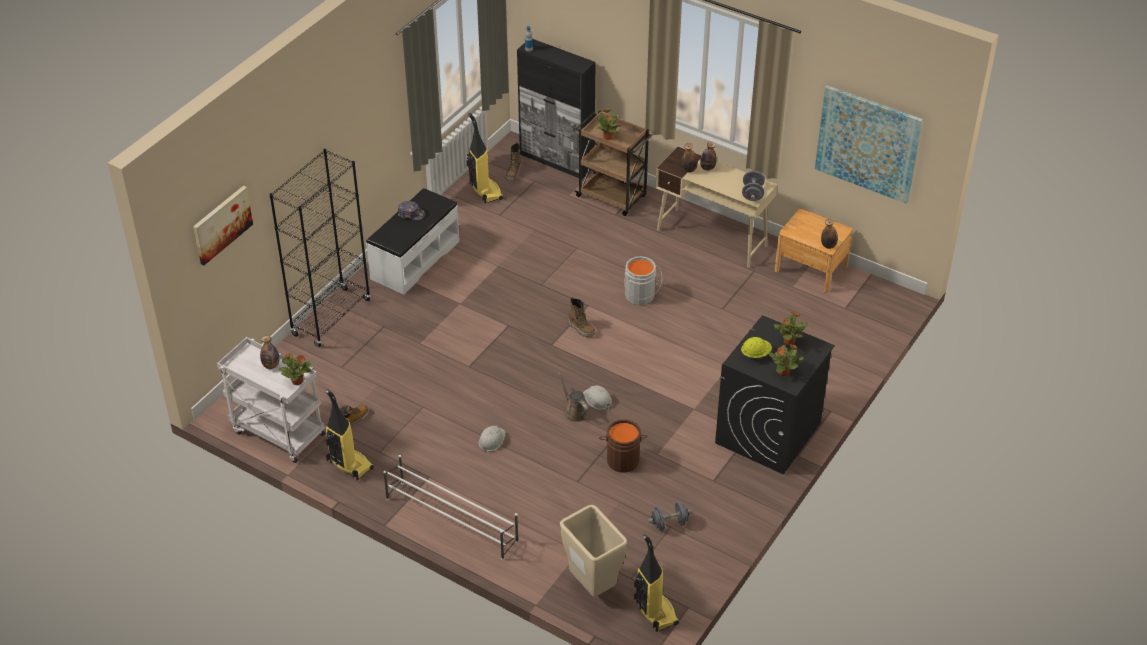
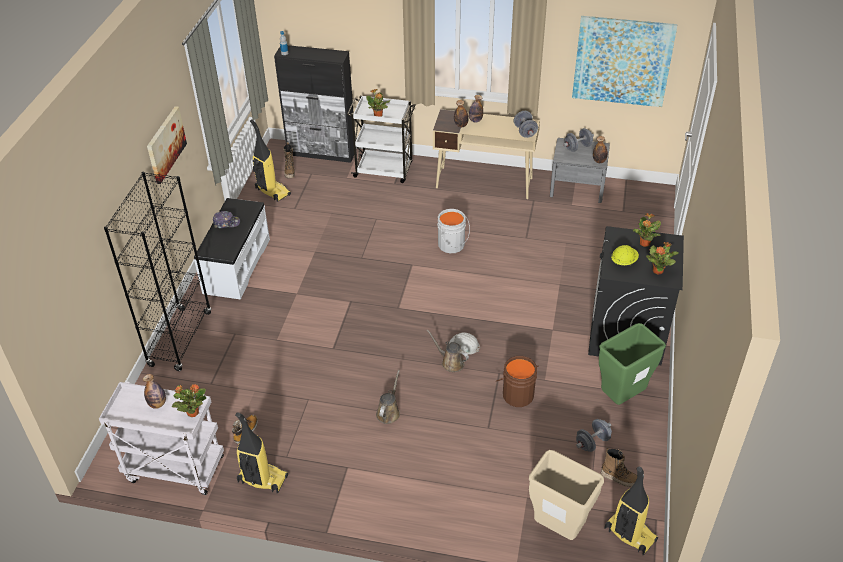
camera: 20 degrees left, 0 degrees up
(222, 224) = (65, 269): picture -> picture (165, 144)
(451, 519) = (389, 504): white shoe rack -> none
(491, 440) = (389, 412): white hard hat -> brown watering can
(581, 329) = (417, 287): boot -> boot (619, 478)
(612, 197) = (384, 170): brown cart -> white cart
(725, 492) = (622, 396): none -> green trash can
(810, 269) = (577, 187): brown nightstand -> grey nightstand
(814, 225) = (577, 147): none -> grey dumbbell

